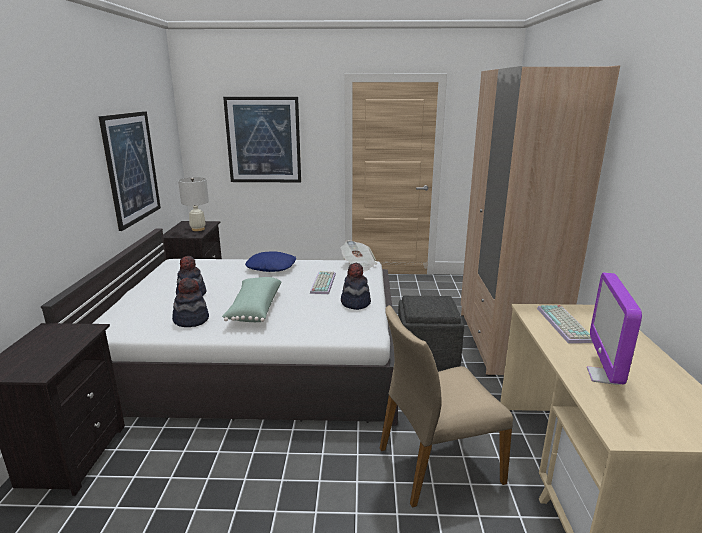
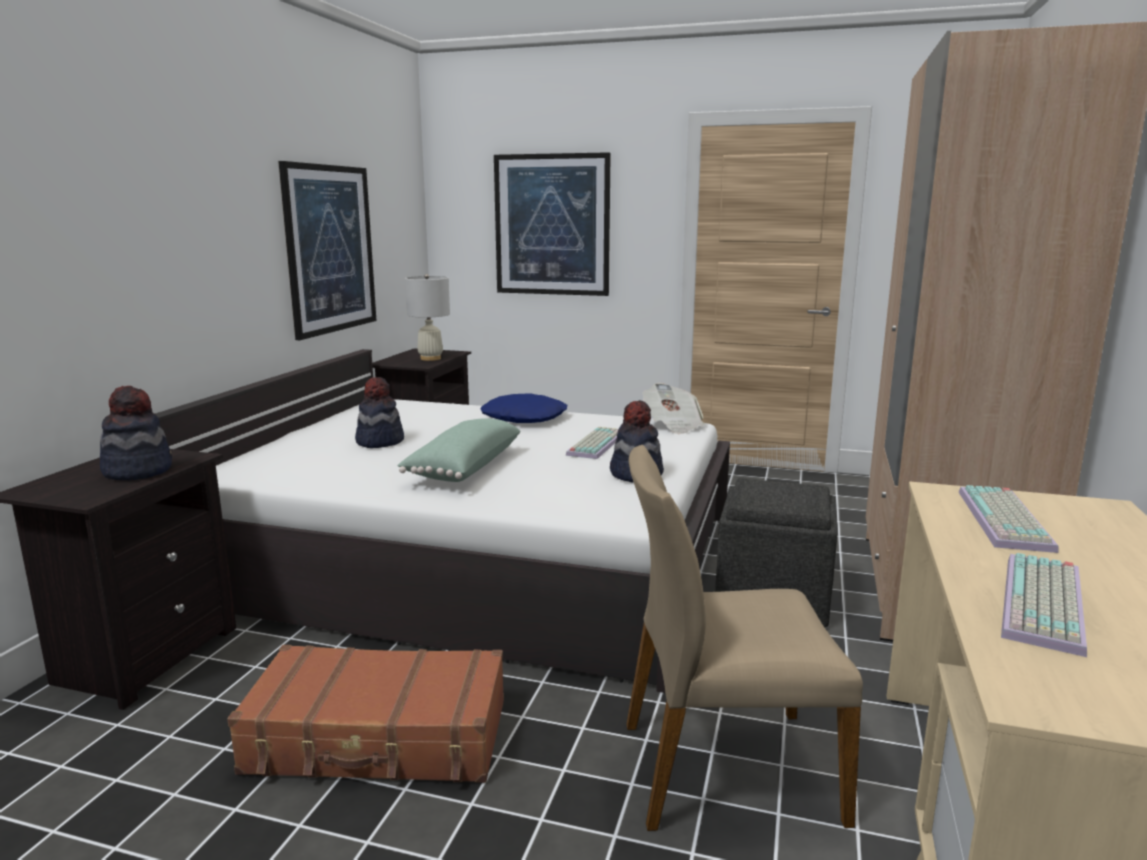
camera: 15 degrees right, 5 degrees down
(191, 320) = (358, 472): hat -> hat (138, 471)
(247, 482) = (379, 738): none -> brown suitcase
(604, 376) = (1046, 605): monitor -> keyboard

